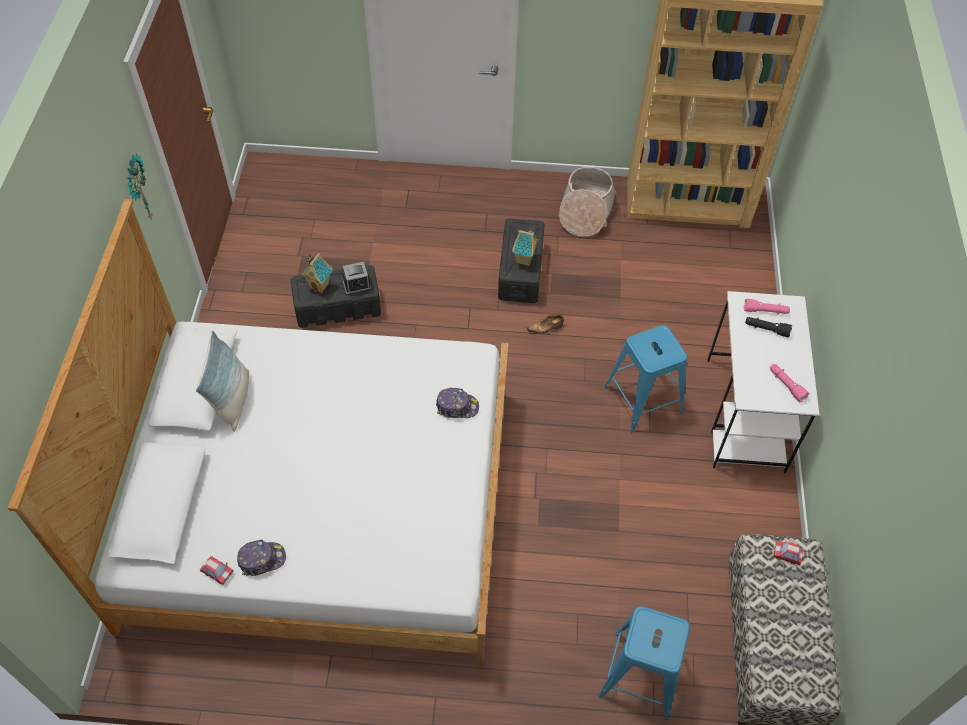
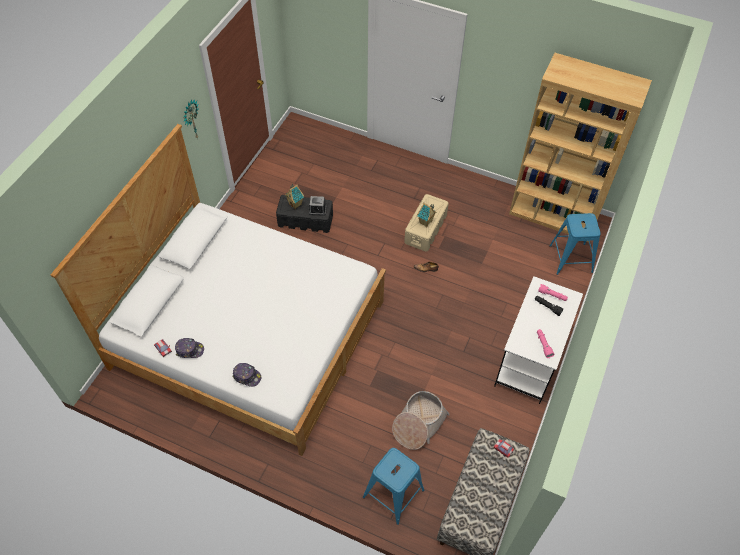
camera: 20 degrees right, 0 degrees up
(232, 400) = (210, 256): pillow -> none
(457, 406) = (335, 297): cap -> cap (247, 376)
(520, 271) = (425, 229): black storage box -> beige storage box
(585, 211) = (483, 202): basket -> basket (418, 424)
(644, 399) = (468, 331): blue stool -> blue stool (571, 259)

